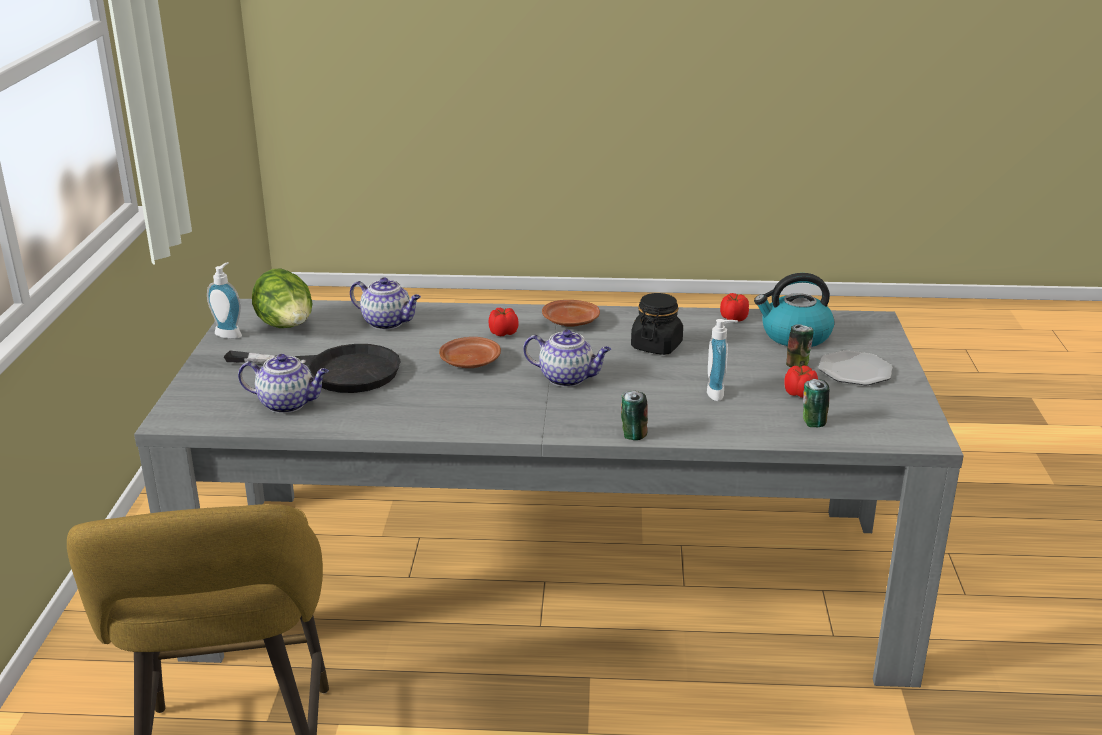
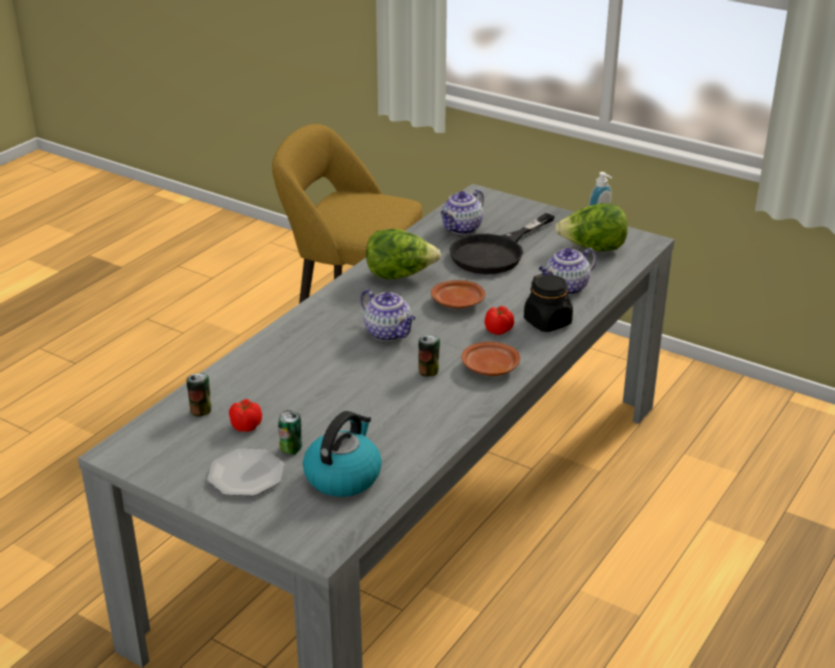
camera: 120 degrees right, 5 degrees up
(442, 406) = (400, 275): none -> lettuce
(568, 378) = (389, 333): teapot -> teapot turned 90 degrees counterclockwise
(633, 435) = (279, 330): can -> can (429, 371)
(656, 346) = (401, 392): black jar -> black jar (548, 322)
(719, 393) = (292, 388): soap dispenser -> none
(733, 319) = (413, 457): tomato -> none

